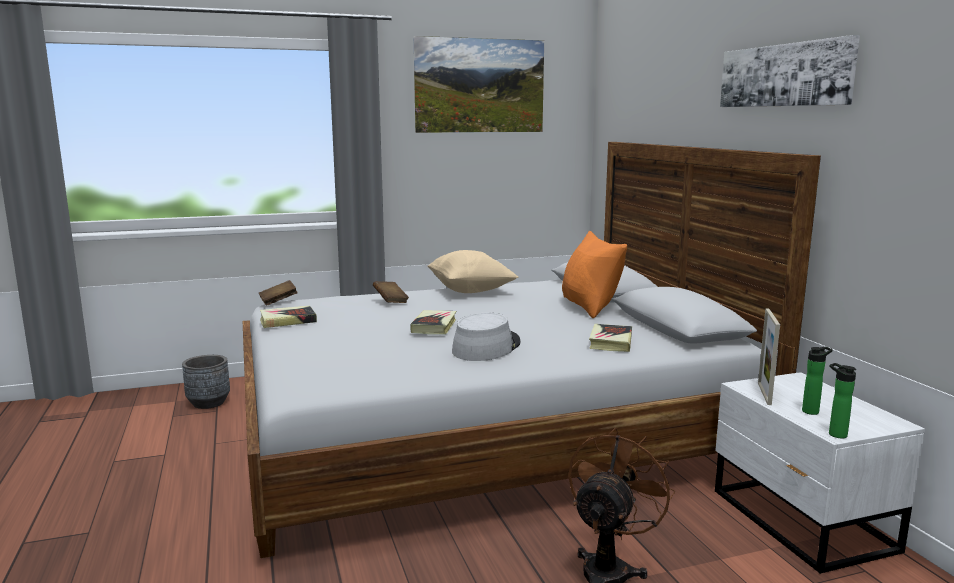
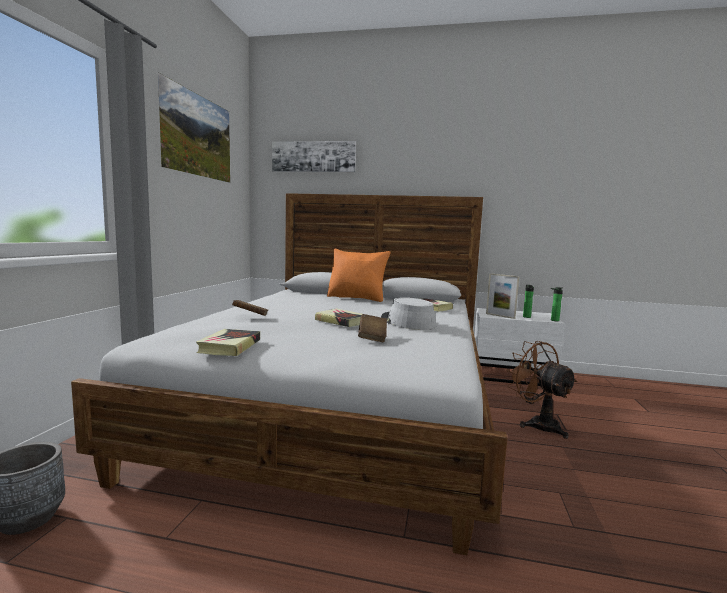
camera: 60 degrees left, 5 degrees down
(278, 301) = (141, 340): brown book -> brown book (372, 337)
(470, 291) = (265, 303): beige pillow -> none
(784, 75) = (447, 157): picture -> picture (313, 157)

